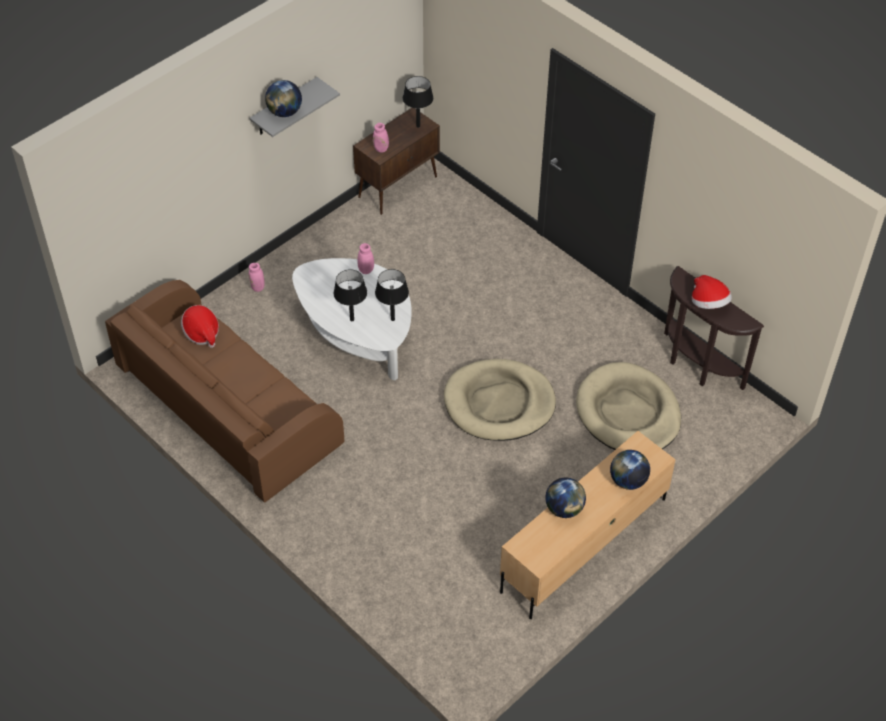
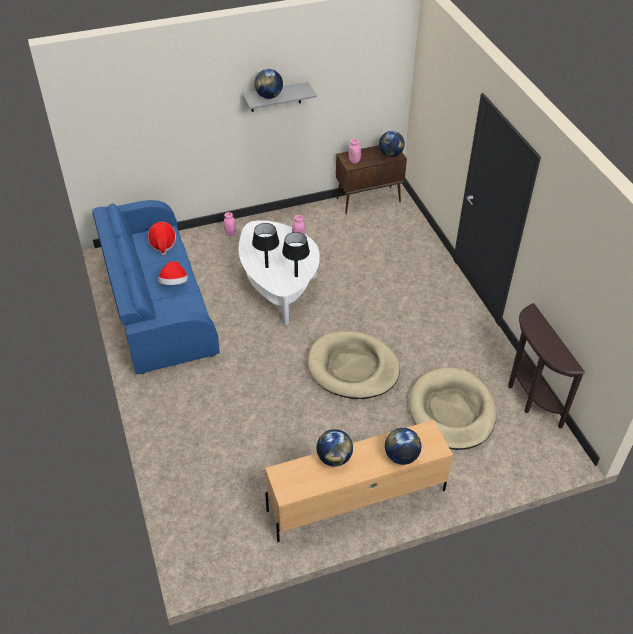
camera: 25 degrees right, 5 degrees down
(227, 407) = (157, 302): brown sofa -> blue sofa
(418, 126) = (390, 154): black table lamp -> globe
(709, 303) = (544, 339): hat -> hat (174, 283)

